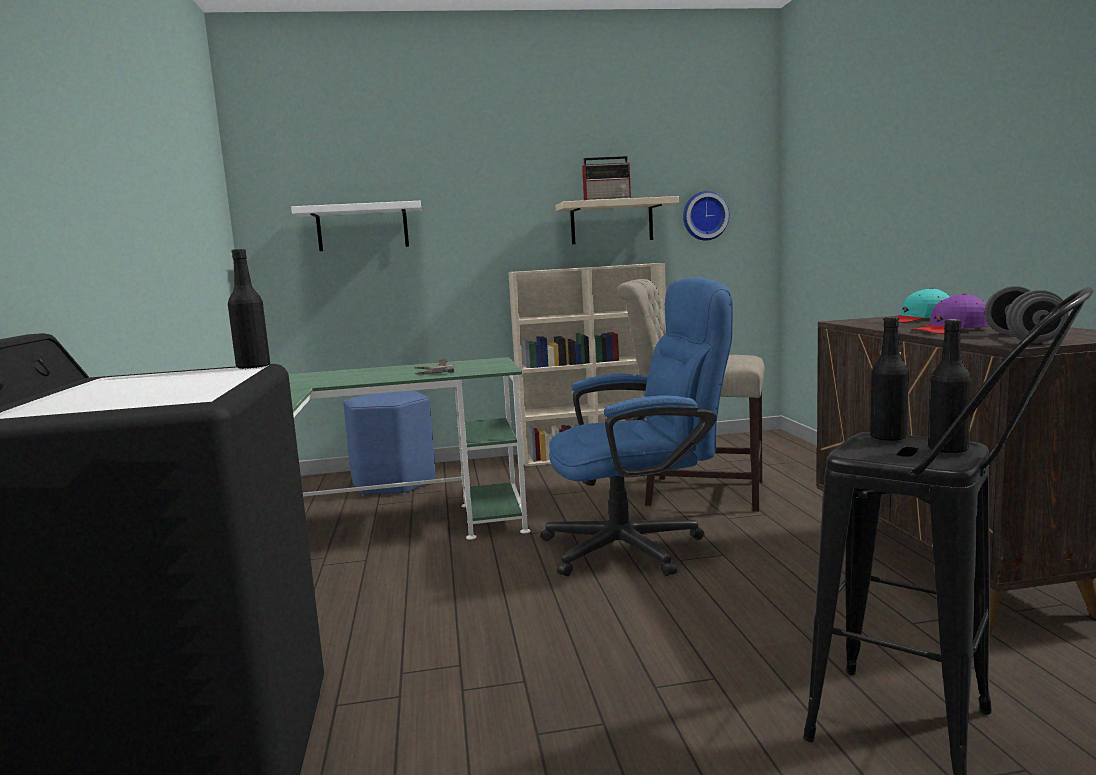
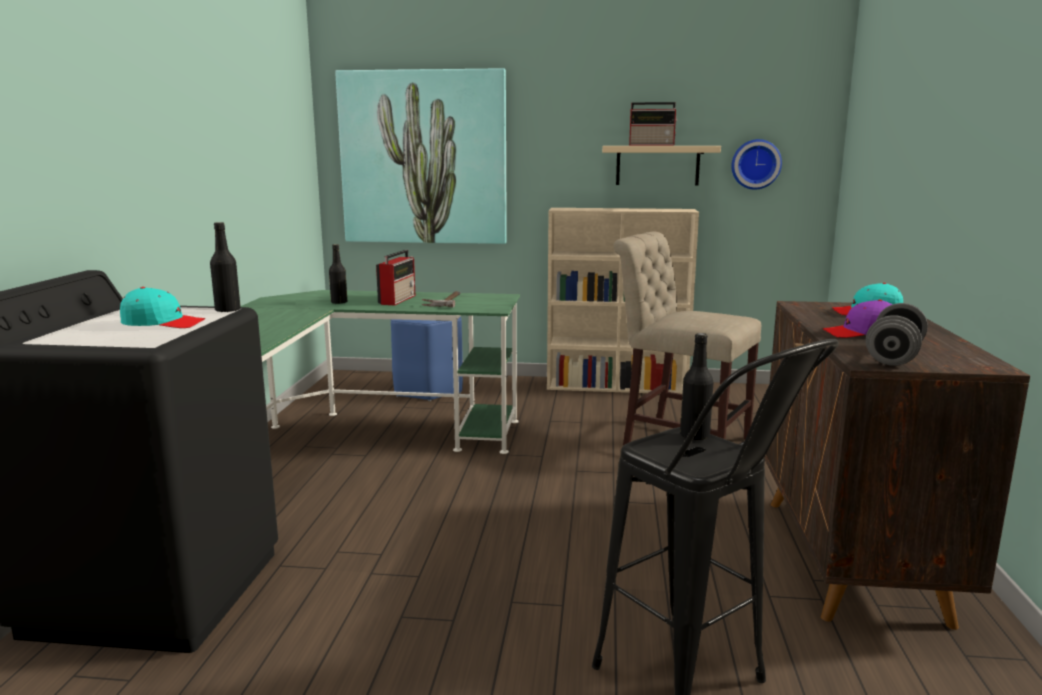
camera: 15 degrees right, 5 degrees up
(181, 383) = (163, 323): none -> turquoise cap
(362, 228) = (424, 158): white shelf -> picture
(379, 373) = (398, 299): none -> radio
(638, 546) = (588, 482): blue office chair -> none
(947, 450) = (721, 456): black bottle -> black bottle (339, 302)

